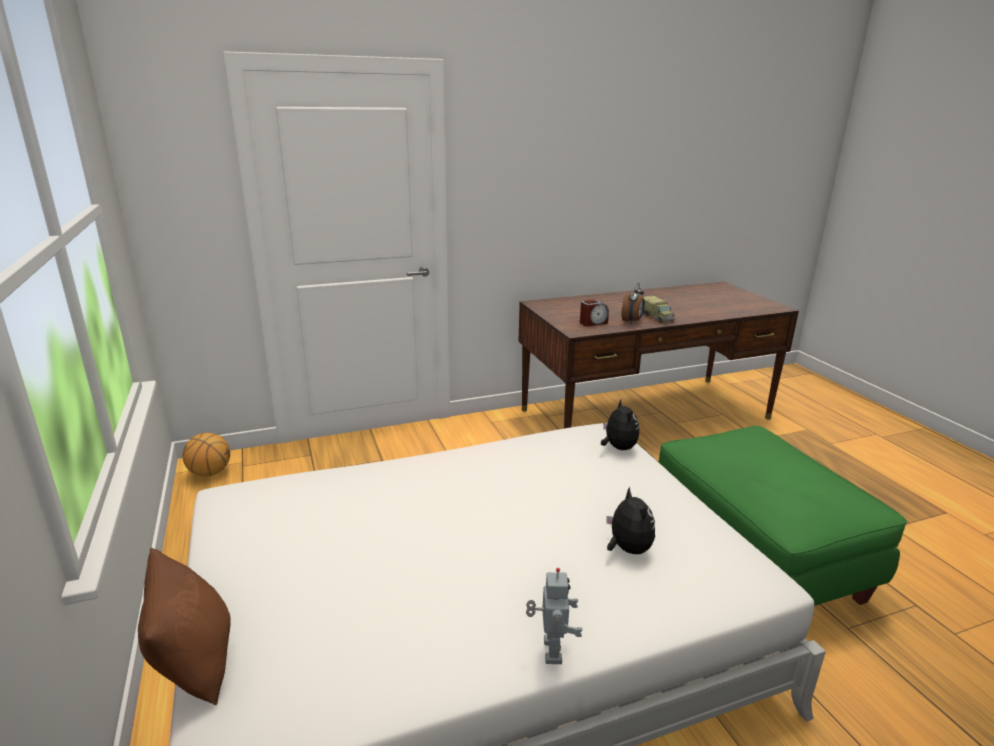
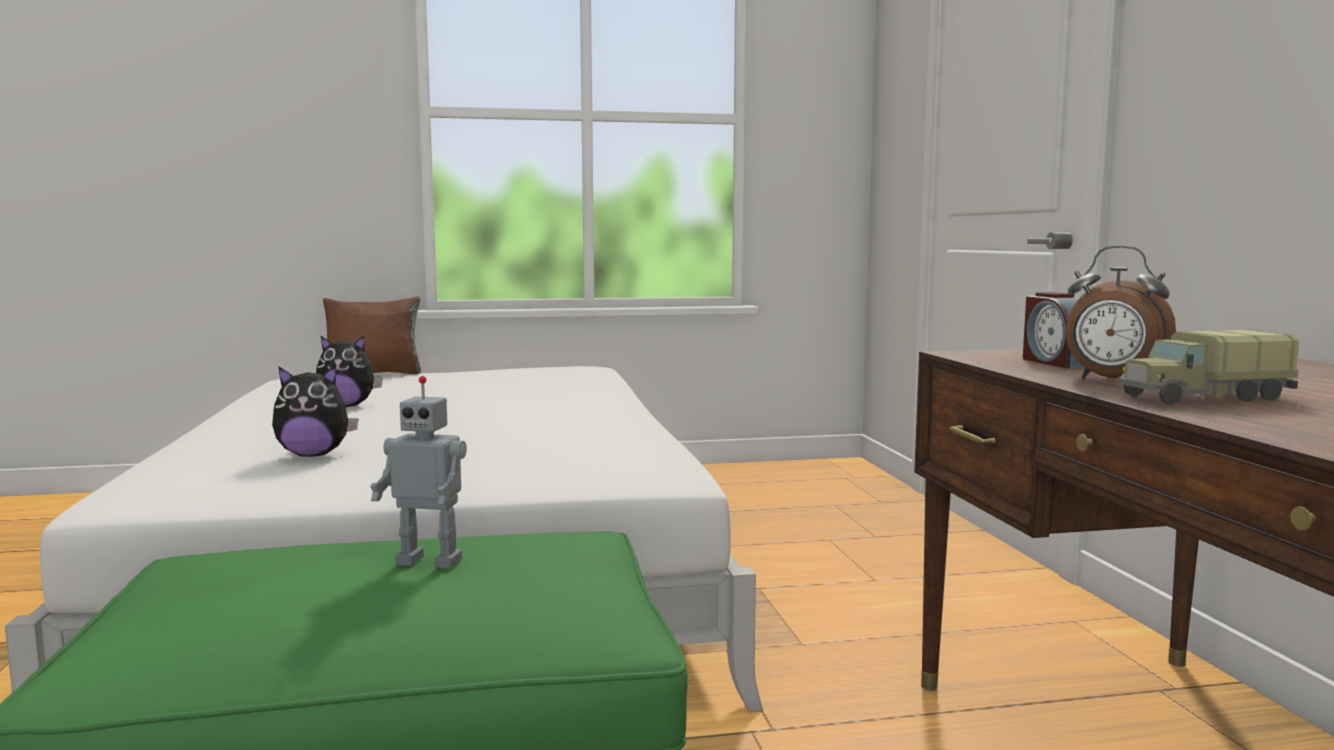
camera: 100 degrees right, 15 degrees down
(210, 473) = (826, 468): basketball -> none
(550, 651) = (224, 424): toy robot -> toy robot (431, 561)
(618, 448) = (593, 478): plush toy -> plush toy (347, 406)

